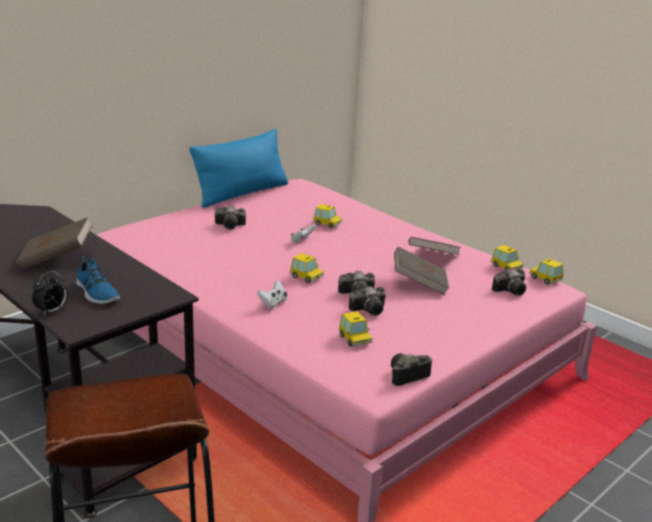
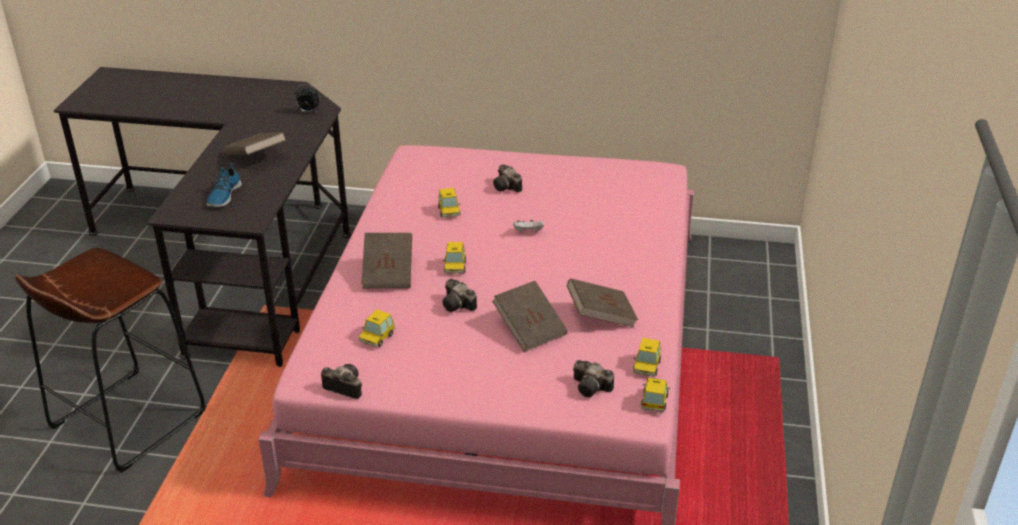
camera: 55 degrees right, 10 degrees up
(52, 311) = (181, 195): alarm clock -> alarm clock (308, 112)
(242, 193) = (586, 158): blue pillow -> none
(273, 303) = (388, 273): white game controller -> brown book
(327, 224) = (585, 228): toy car -> toy car (449, 211)
(370, 309) = (438, 323): camera -> none

